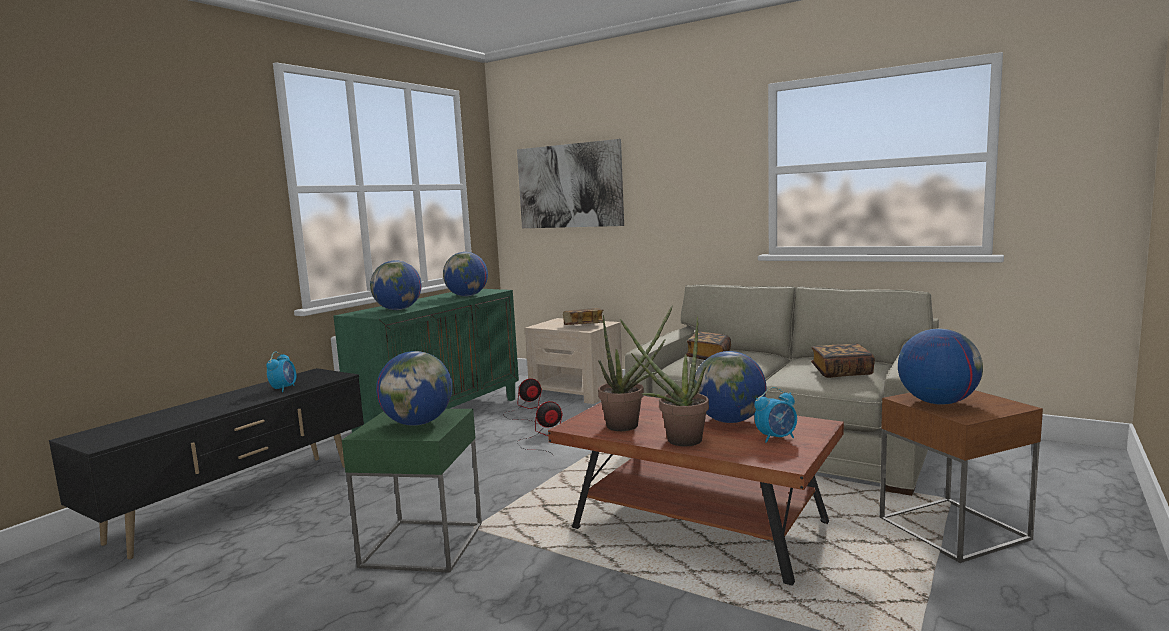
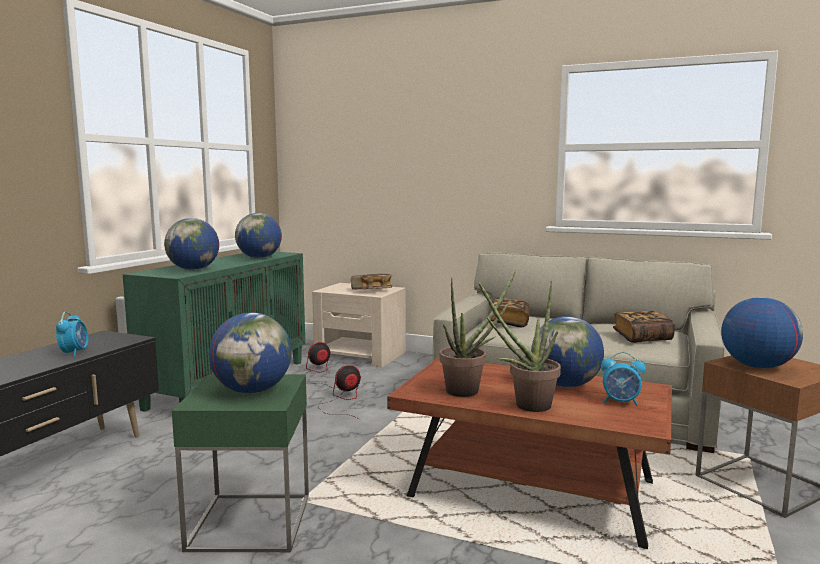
camera: 10 degrees left, 0 degrees up
(569, 186) = (357, 153): picture -> none
(776, 438) = (621, 402): alarm clock -> alarm clock turned 45 degrees clockwise

